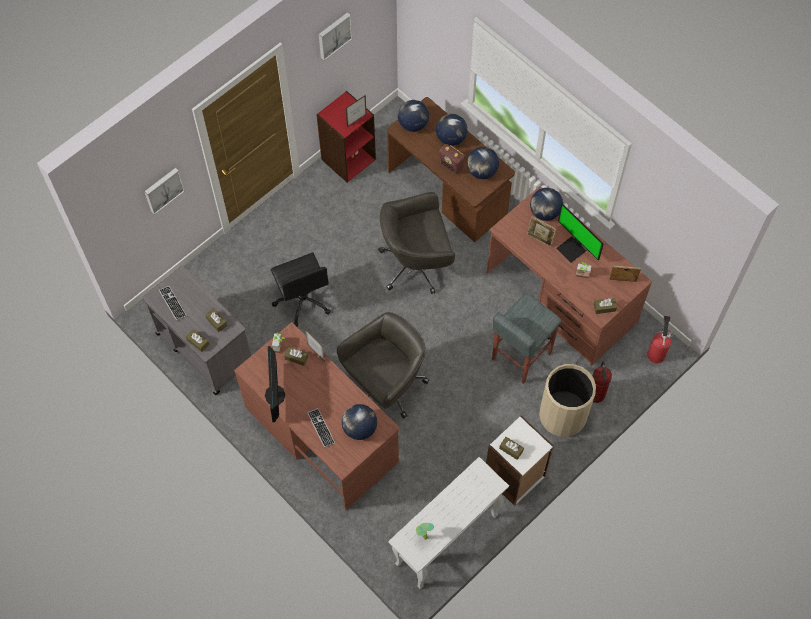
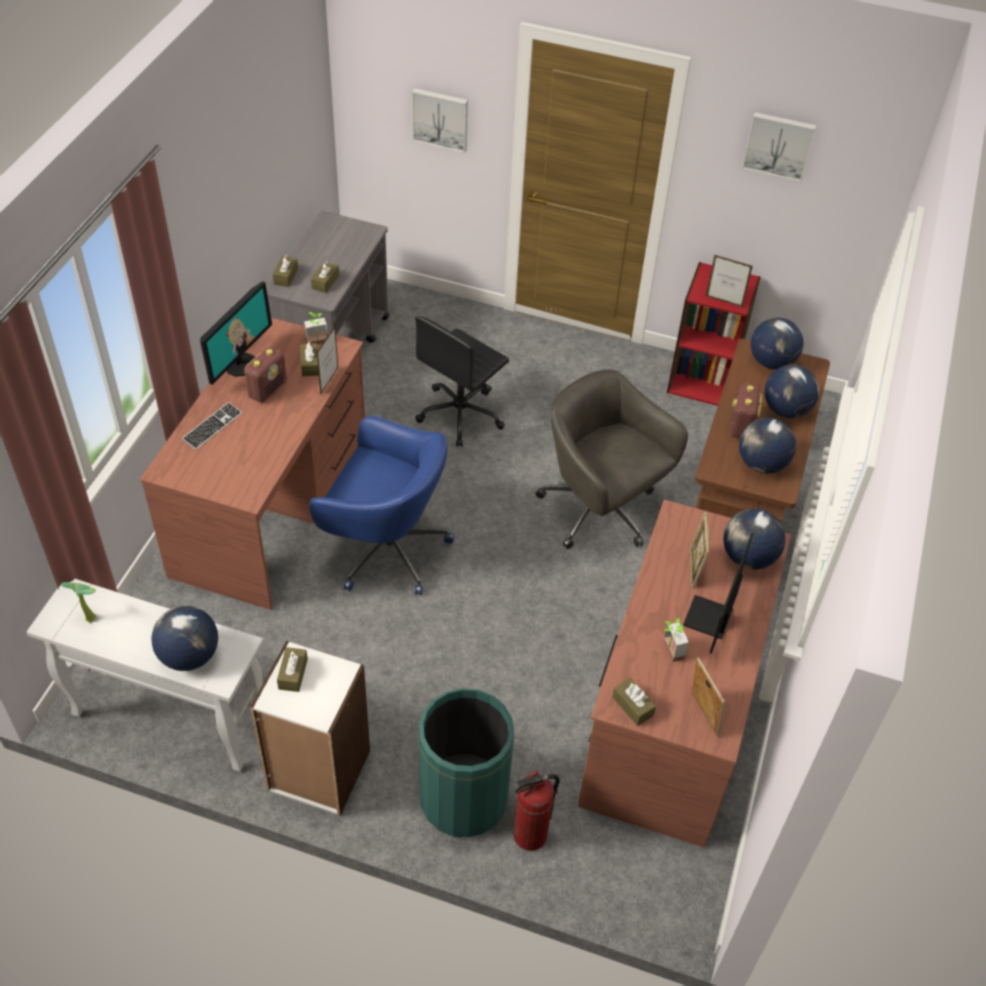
camera: 60 degrees right, 15 degrees down
(172, 303) = (328, 237): keyboard -> none
(275, 395) = (240, 364): monitor -> monitor turned 150 degrees clockwise
(305, 388) = (267, 389): none -> radio
(359, 428) = (232, 468): globe -> globe (189, 656)
(385, 385) = (385, 549): grey office chair -> blue office chair
(520, 356) = (533, 697): grey stool -> none
(562, 415) = (463, 799): beige trash can -> green trash can
(656, 353) = (666, 903): fire extinguisher -> none

